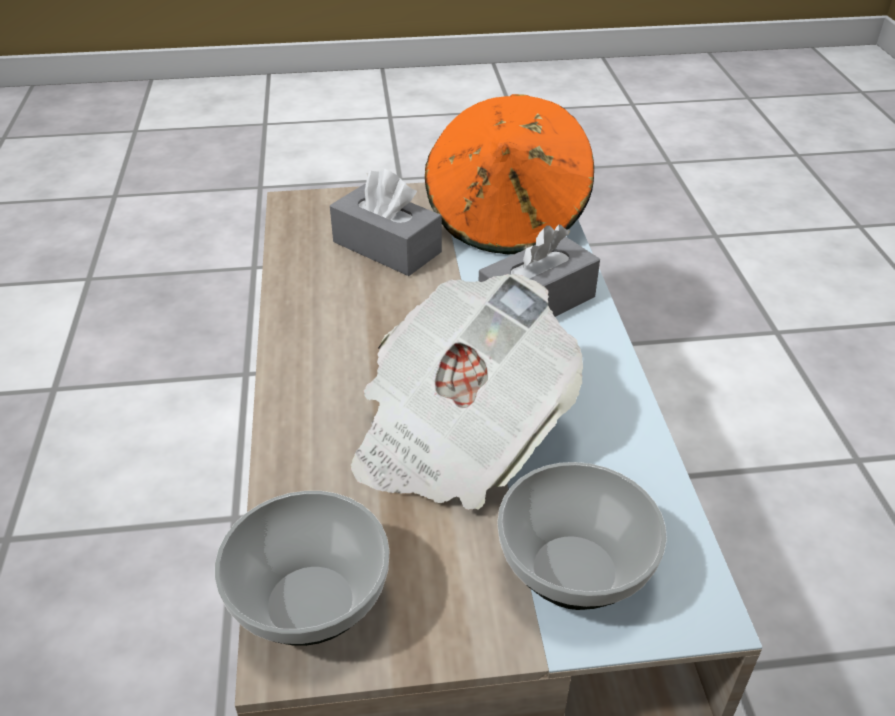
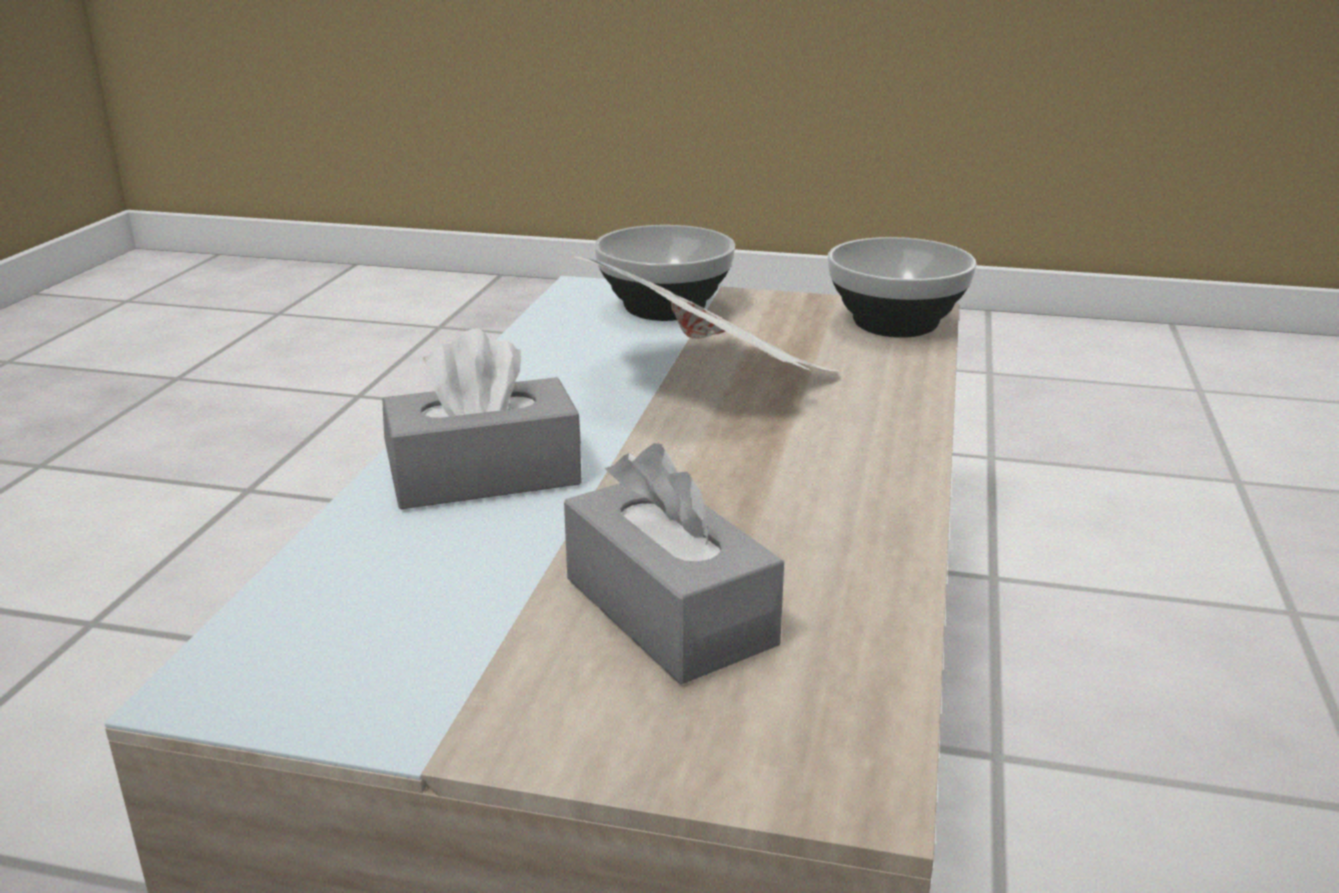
camera: 160 degrees left, 15 degrees down
(507, 218) = (371, 621): orange hat -> none

